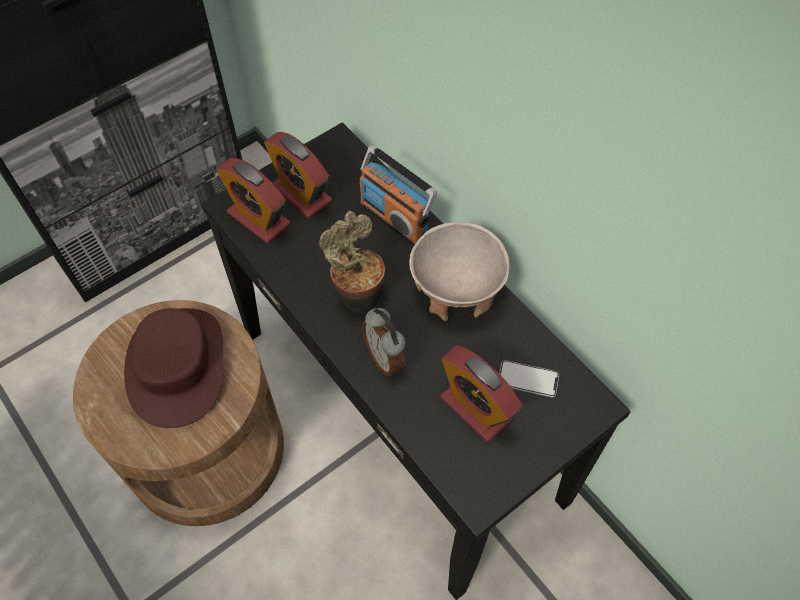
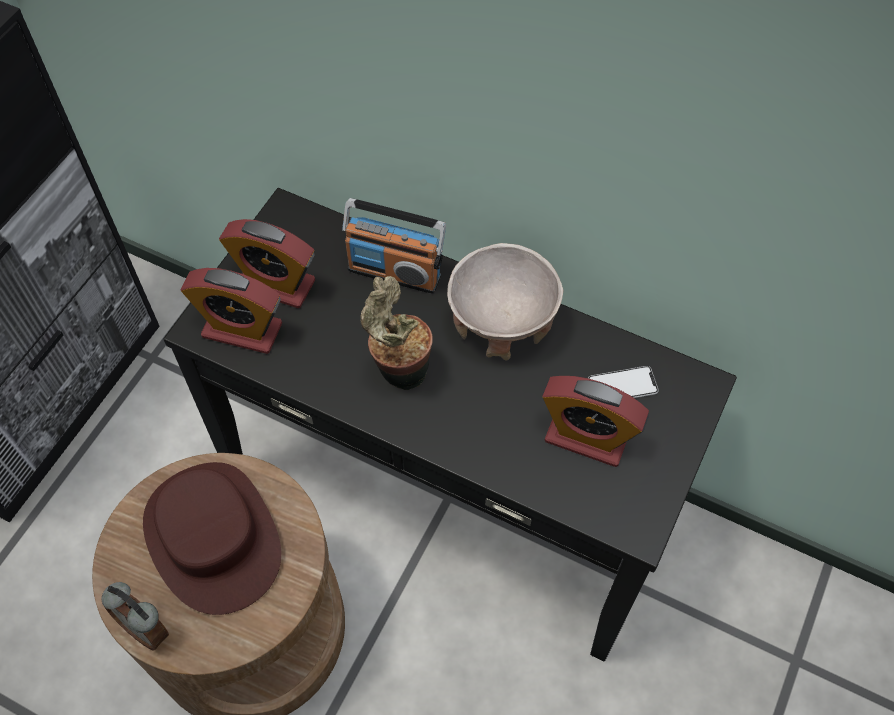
camera: 25 degrees left, 0 degrees up
(385, 358) = (465, 425): alarm clock -> alarm clock (146, 627)

